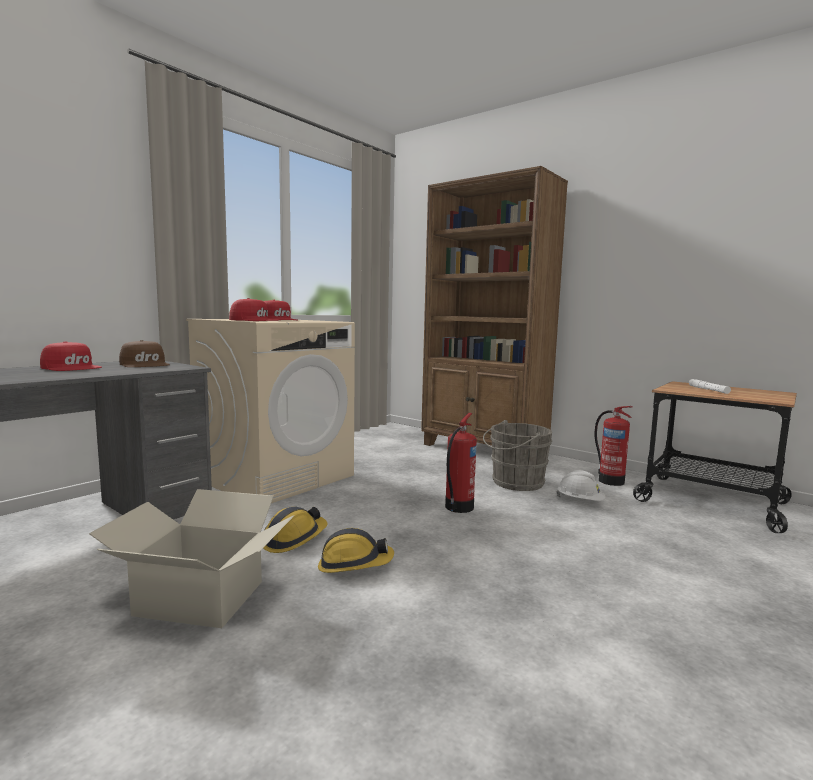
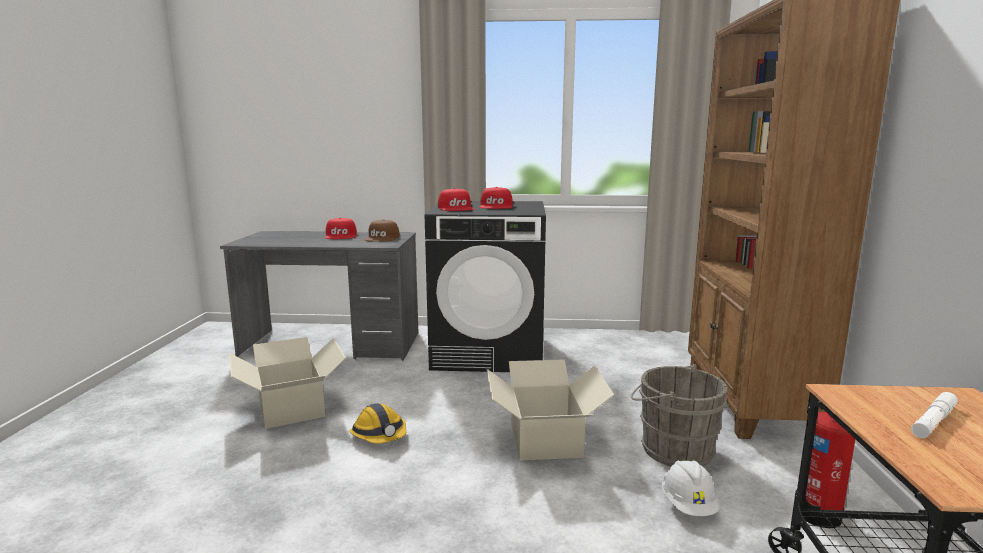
camera: 55 degrees right, 5 degrees up
(276, 477) = (489, 352): beige washing machine -> black washing machine
(293, 539) = (393, 401): hard hat -> none
(457, 508) = (546, 439): fire extinguisher -> cardboard box

